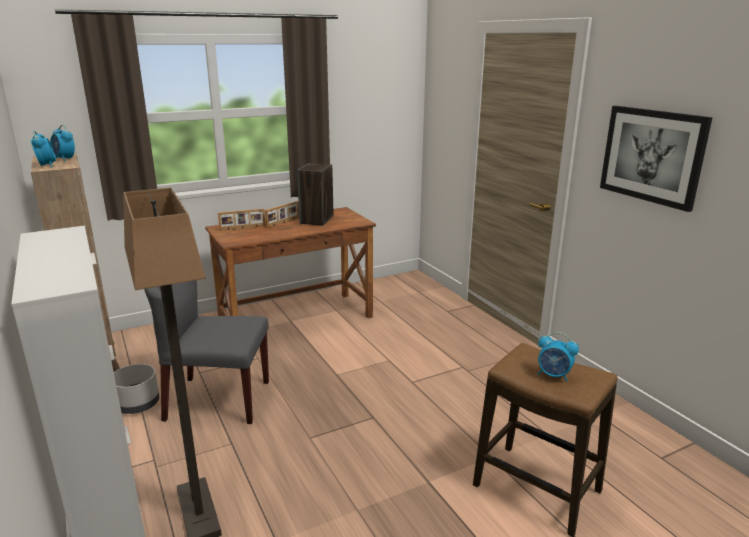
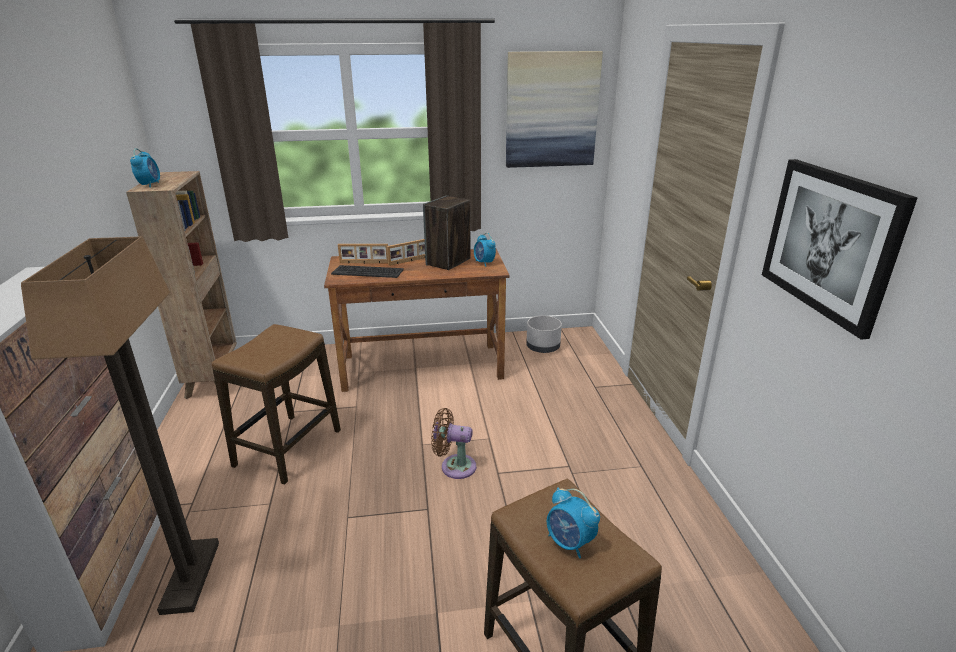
camera: 20 degrees right, 5 degrees up
(65, 159) = (176, 178): alarm clock -> alarm clock (484, 263)
(137, 405) = (217, 436): grey planter -> grey planter (543, 347)
(217, 400) = (288, 448): grey chair -> stool
(253, 234) = (368, 272): none -> keyboard
(374, 384) = (454, 466): none -> brown fan
(379, 89) = (551, 110): none -> picture

